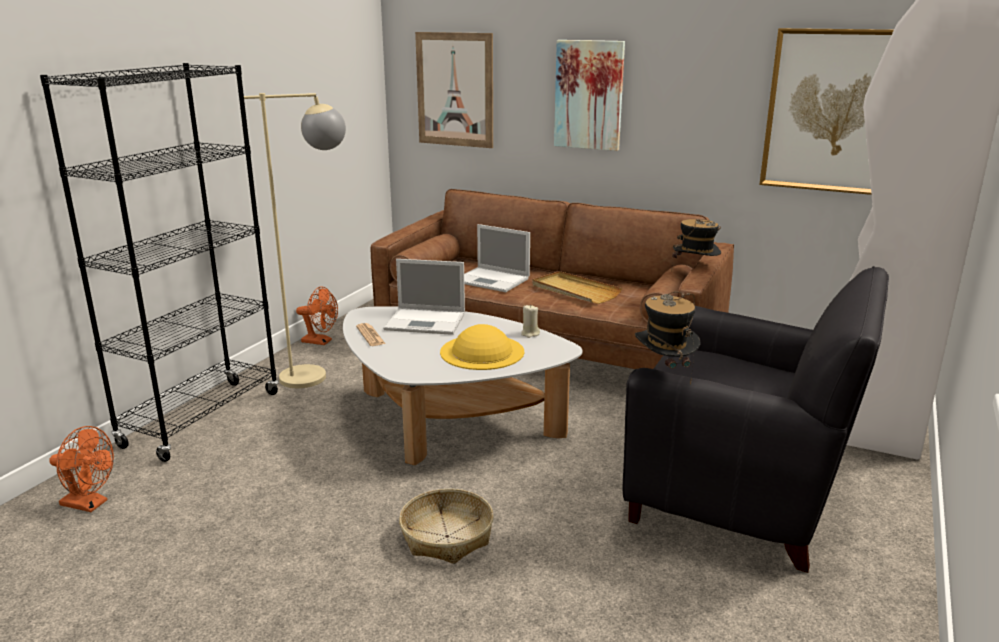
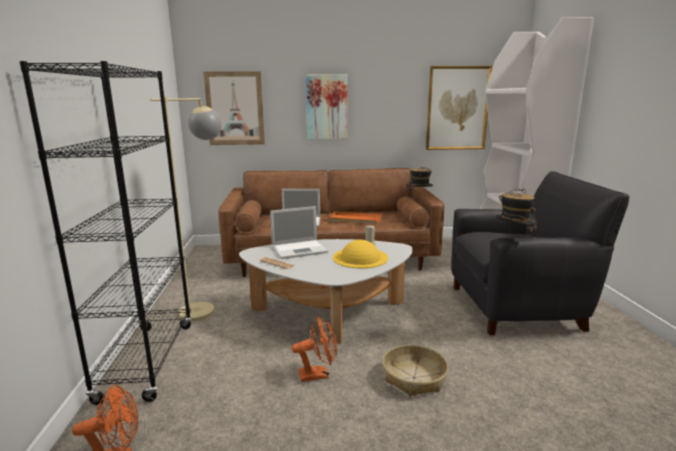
camera: 30 degrees left, 5 degrees down
(321, 341) = (182, 287): orange fan -> orange fan (318, 374)
(575, 291) = (354, 219): beige tray -> orange tray

